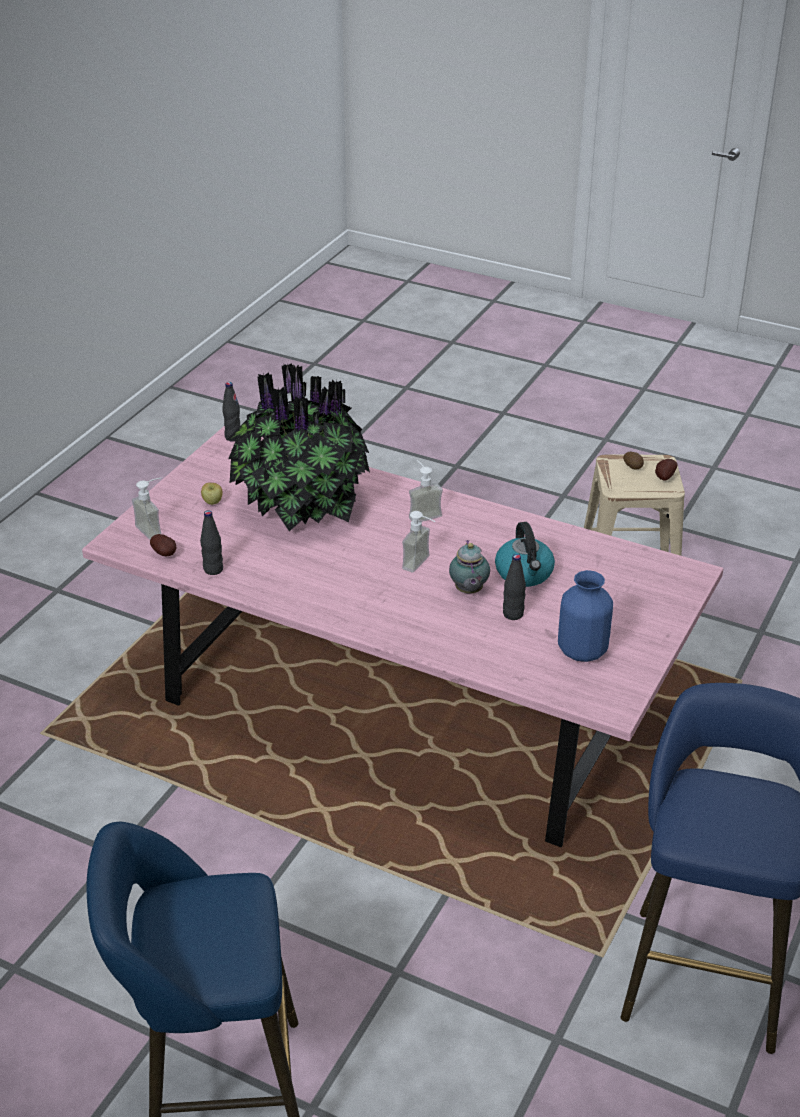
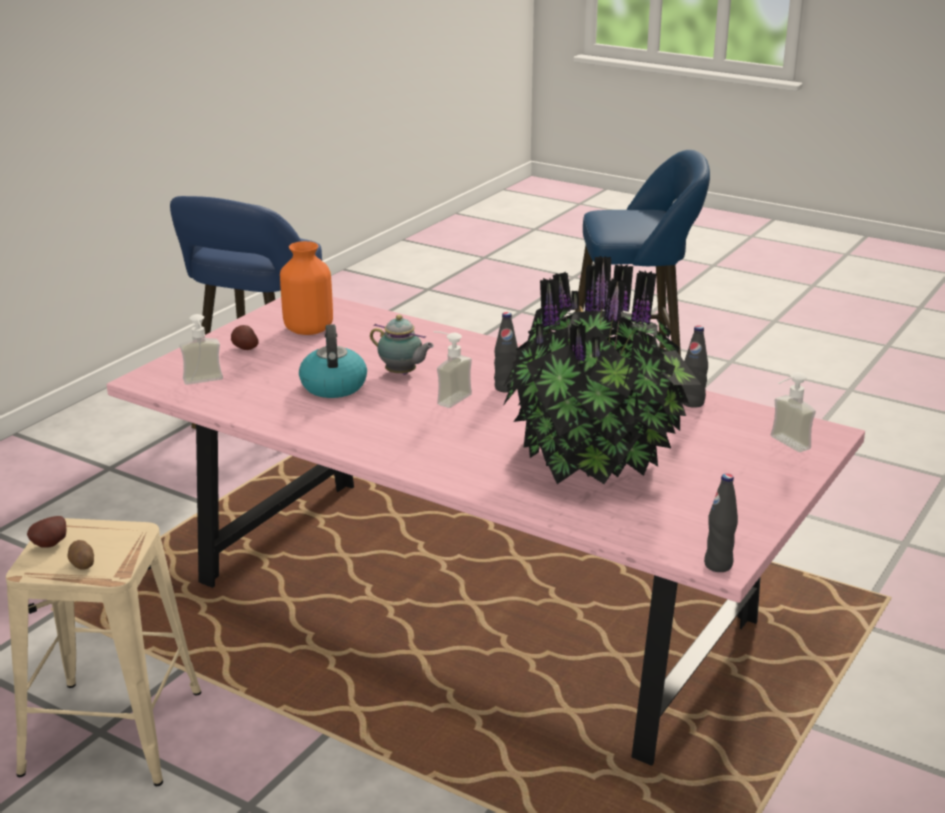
camera: 175 degrees left, 10 degrees down
(165, 554) = (756, 419): potato -> potato (244, 349)
(212, 502) = (718, 471): apple -> none
(422, 513) = (434, 447): soap dispenser -> soap dispenser (204, 383)
(468, 591) = (402, 374): teapot -> teapot turned 120 degrees clockwise
(513, 614) = (362, 355): black bottle -> black bottle (505, 388)
(582, 650) = (308, 330): blue vase -> orange vase

